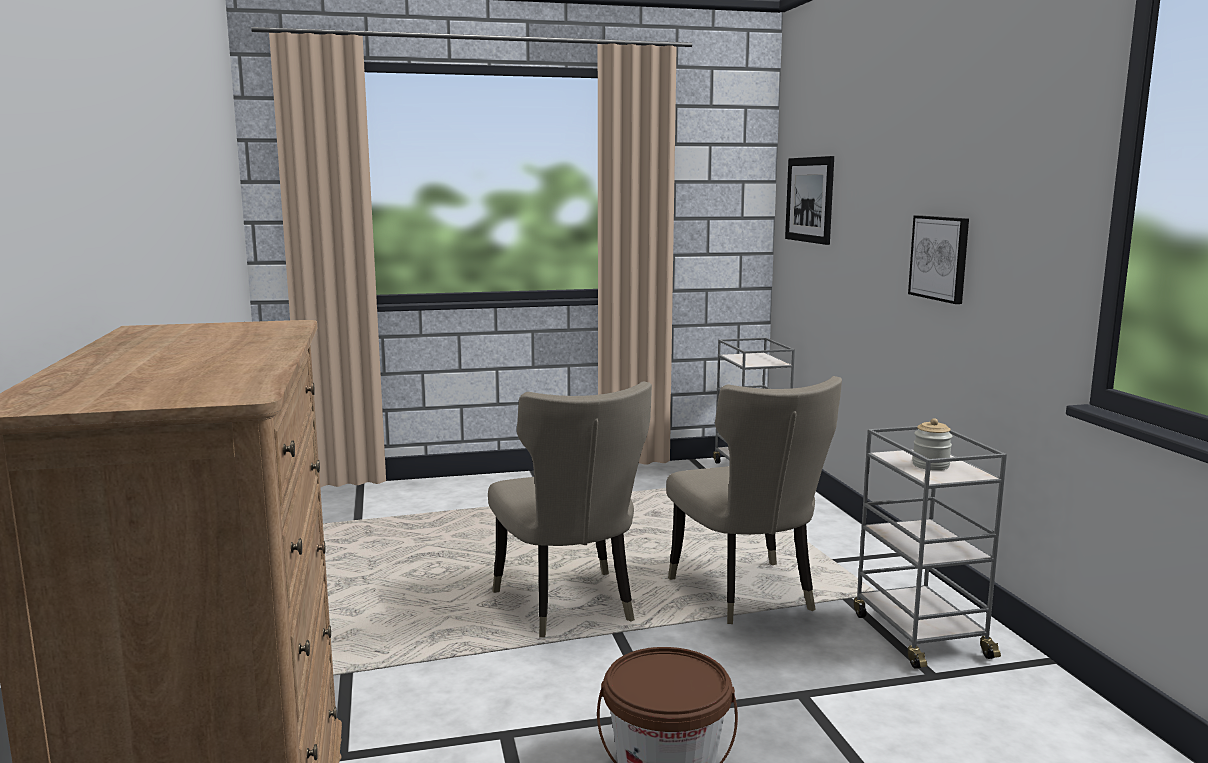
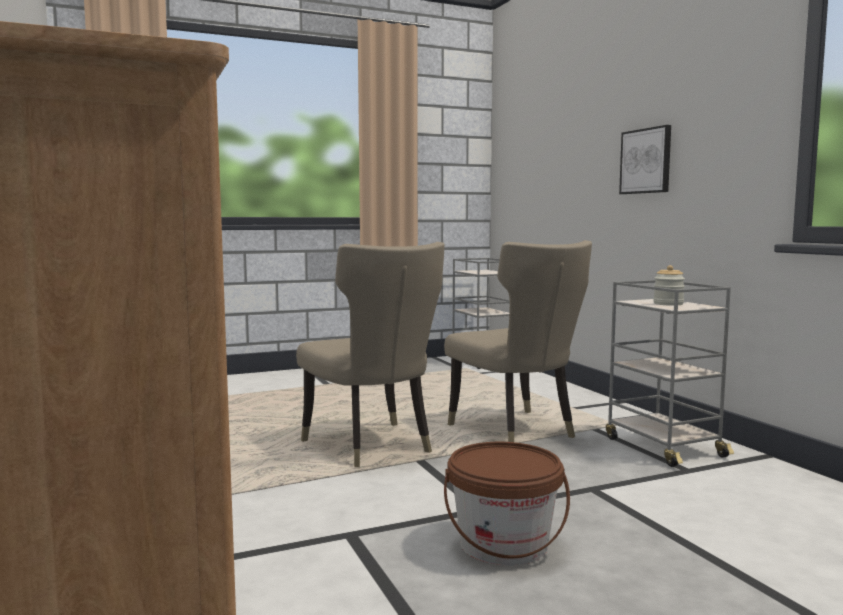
camera: 10 degrees left, 5 degrees down
(809, 199) = (523, 144): picture -> none

